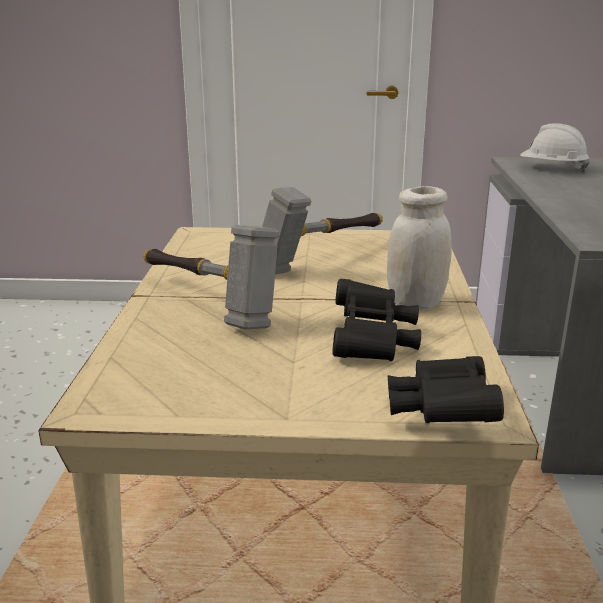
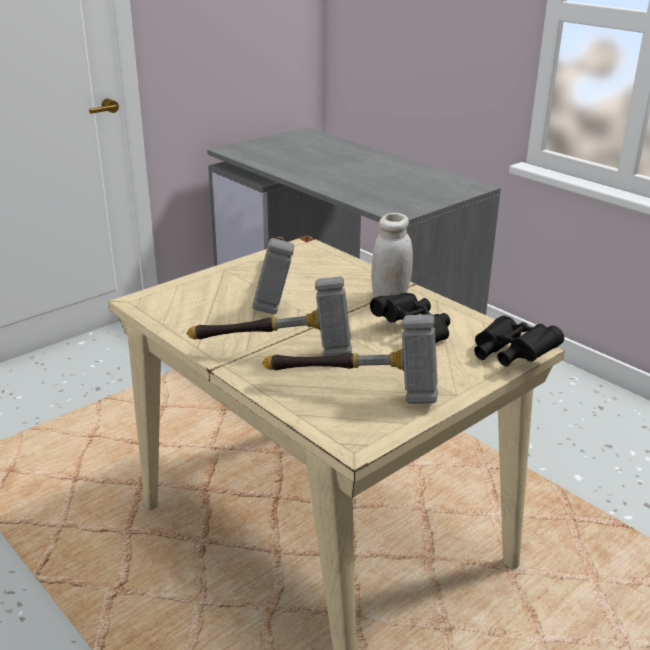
camera: 45 degrees left, 5 degrees up
(199, 364) = (356, 391): none -> hammer
(551, 169) = (271, 152): white hard hat -> none

